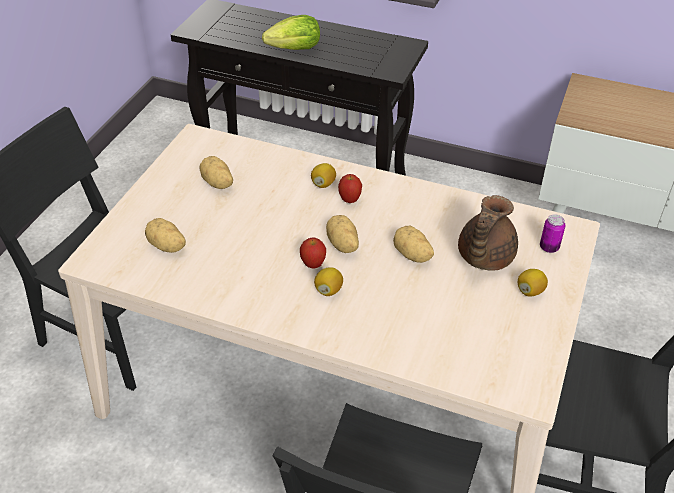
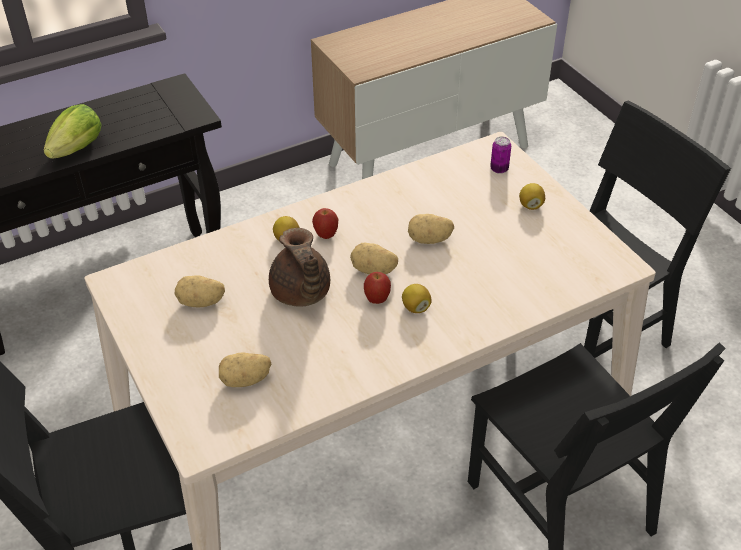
camera: 50 degrees left, 0 degrees up
(483, 257) = (473, 205): brown teapot -> brown teapot (300, 294)

